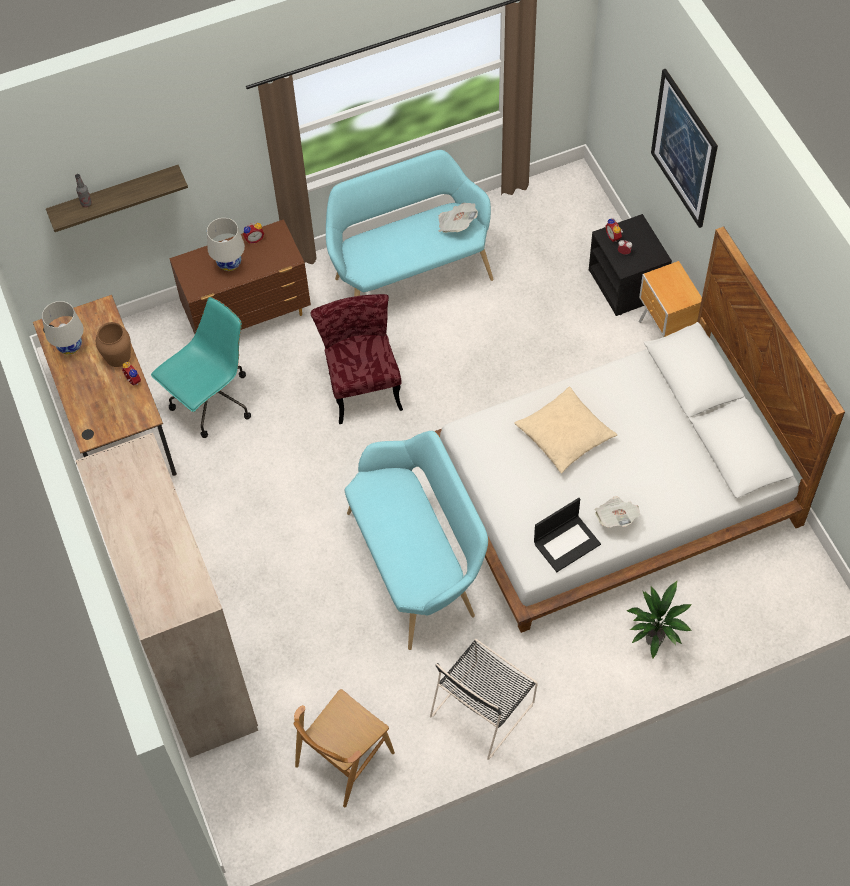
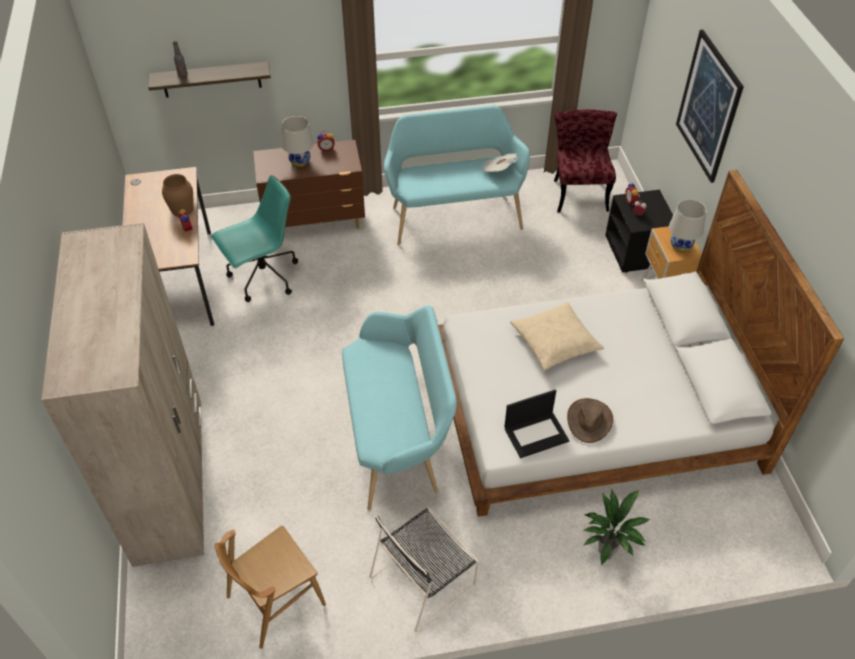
camera: 10 degrees right, 10 degrees down
(70, 346) = (147, 196): white table lamp -> white table lamp (681, 245)
(362, 384) = (392, 285): red chair -> red chair (579, 191)
(616, 517) = (589, 420): newspaper -> brown hat

